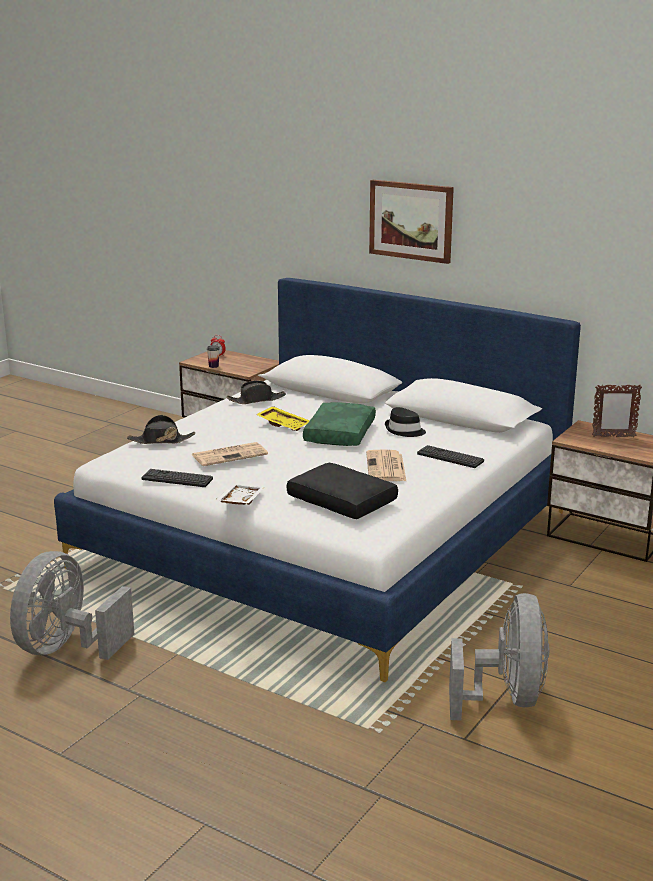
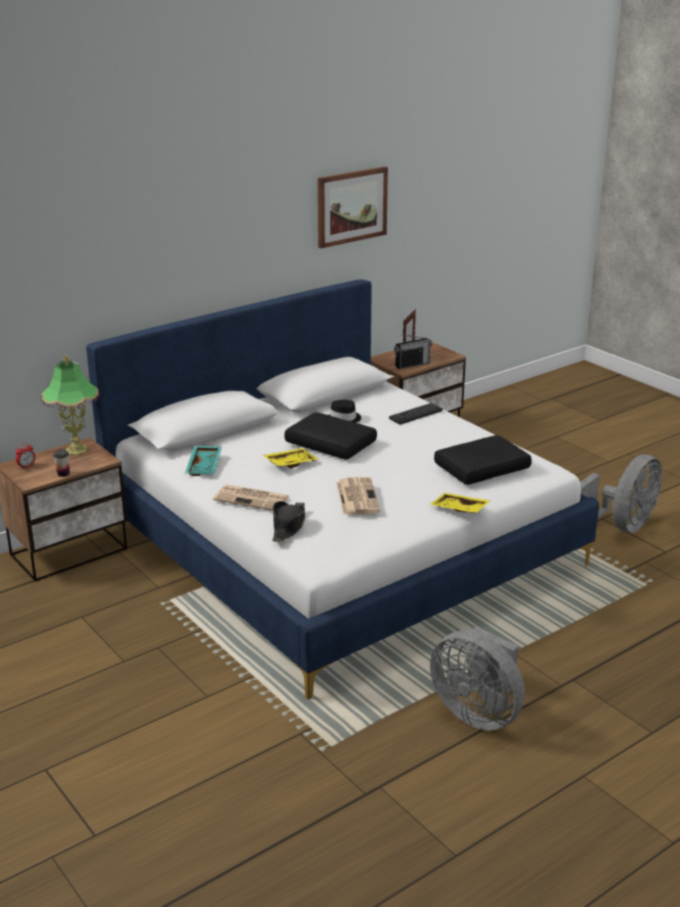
camera: 70 degrees left, 5 degrees up
(177, 479) = (393, 531): keyboard -> none
(239, 501) = (459, 510): white tray -> yellow tray
(256, 362) = (76, 450): none -> table lamp
(256, 400) = (205, 466): black hat -> turquoise tray
(338, 433) = (329, 445): green pillow -> black pillow
(386, 467) = (423, 440): newspaper -> newspaper (252, 498)
(411, 220) = (212, 239): picture -> picture (351, 206)
(506, 699) = (621, 526): grey fan -> grey fan turned 105 degrees clockwise
(590, 441) = (412, 365): none -> radio

